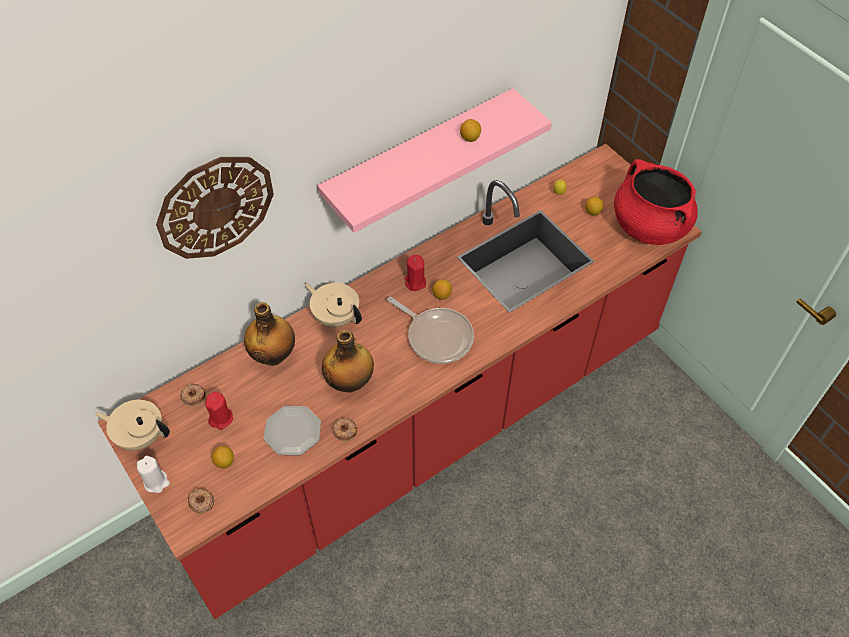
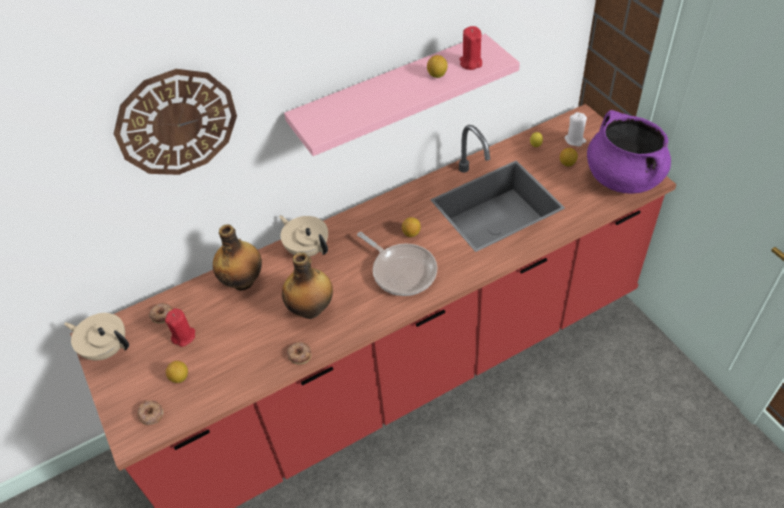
camera: 10 degrees right, 5 degrees down
(156, 481) = (112, 392): white candle -> white candle (575, 140)
(293, 432) = (250, 353): plate -> none
(415, 282) = (387, 221): red candle -> red candle (470, 63)
(648, 226) = (622, 177): red cooking pot -> purple cooking pot

